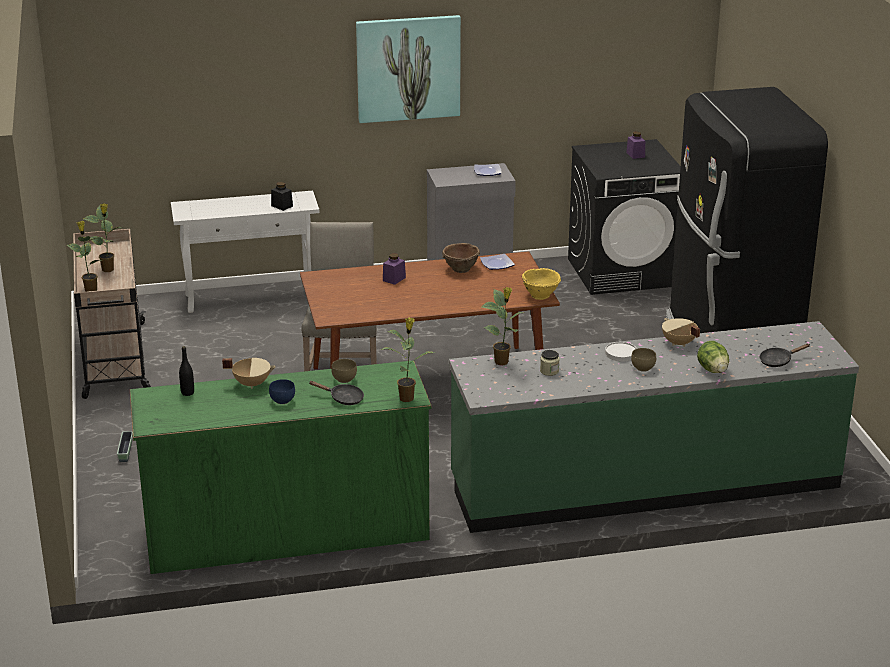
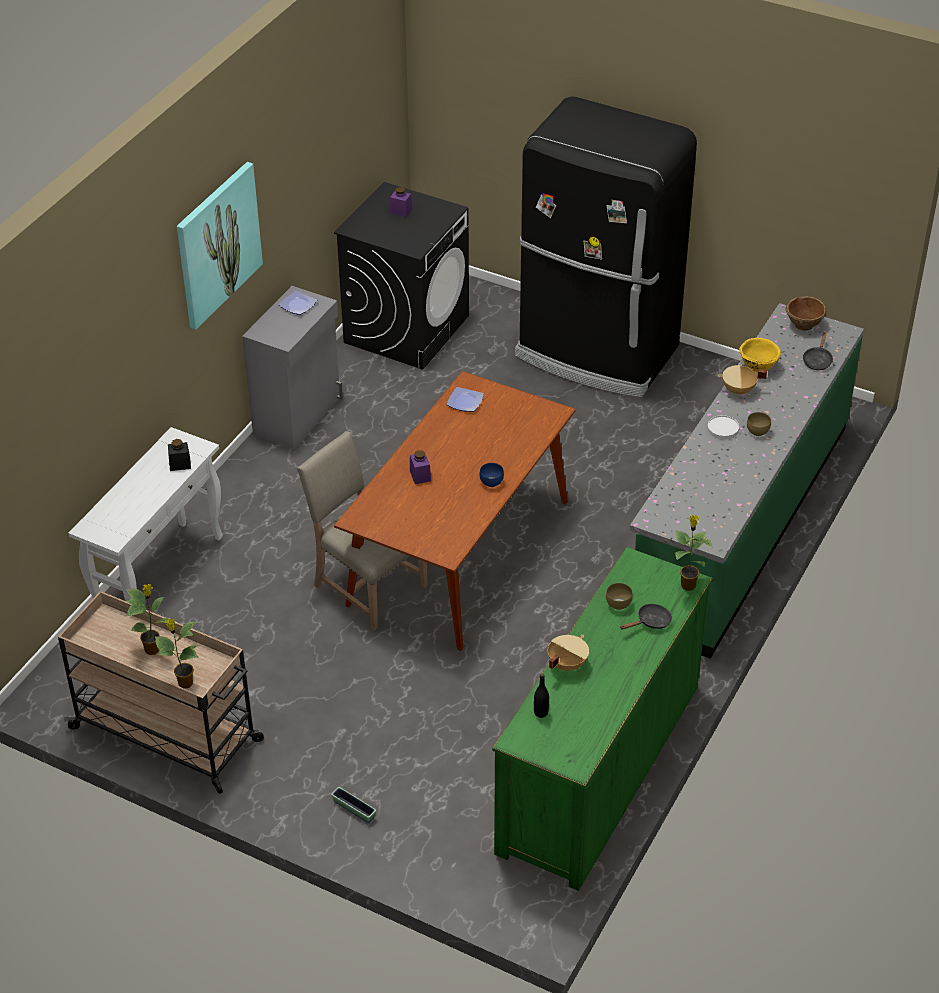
camera: 50 degrees left, 15 degrees up
(283, 401) = (618, 660): blue bowl -> blue bowl (492, 482)
(460, 269) = (449, 427): brown bowl -> brown bowl (803, 325)
(502, 362) = (668, 499): potted plant -> none
(541, 295) = (550, 410): yellow bowl -> yellow bowl (757, 367)
(549, 371) = (710, 482): jar -> none
(713, 370) = (797, 399): lettuce -> none

